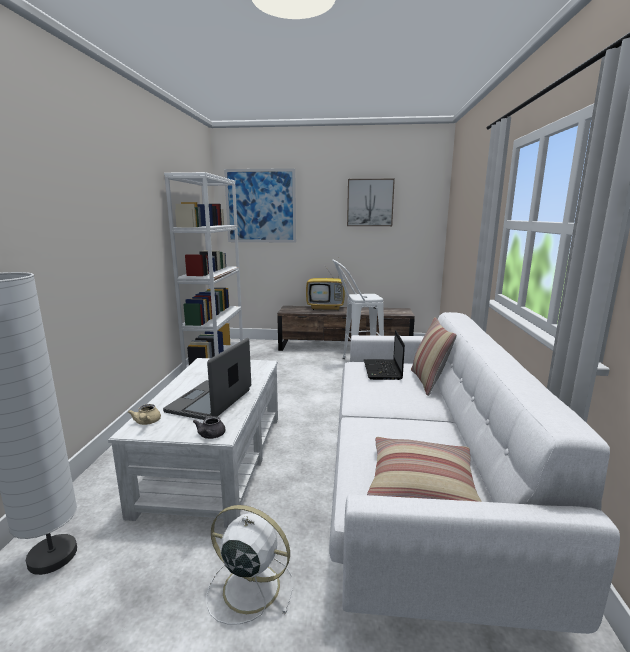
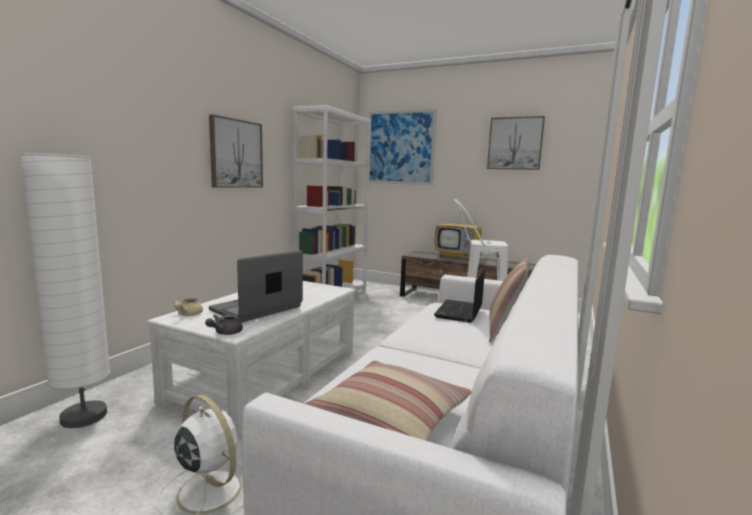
camera: 20 degrees right, 5 degrees down
(124, 232) = (236, 154): none -> picture

